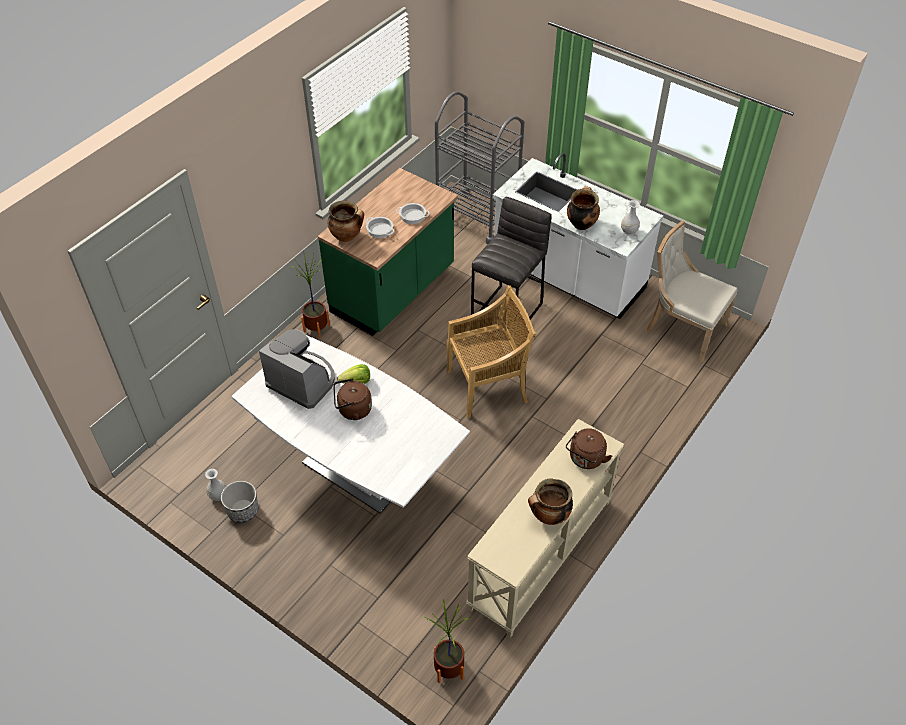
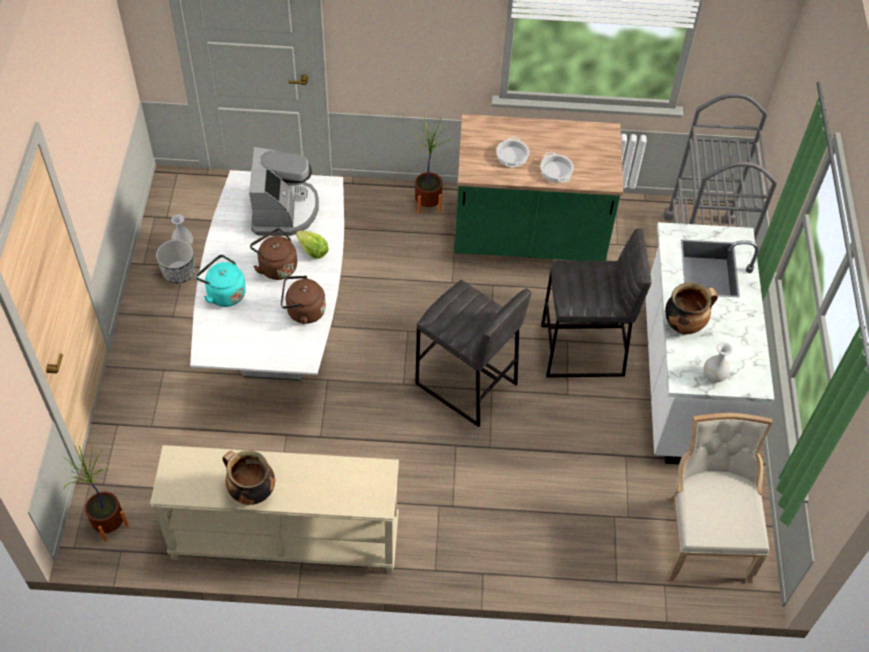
camera: 55 degrees right, 5 degrees up
(347, 236) = (480, 136): cooking pot -> none
(351, 453) = (224, 293): none -> turquoise kettle
(488, 386) = (466, 385): beige chair -> grey stool
(585, 459) = (347, 492): brown kettle -> brown kettle (303, 311)

